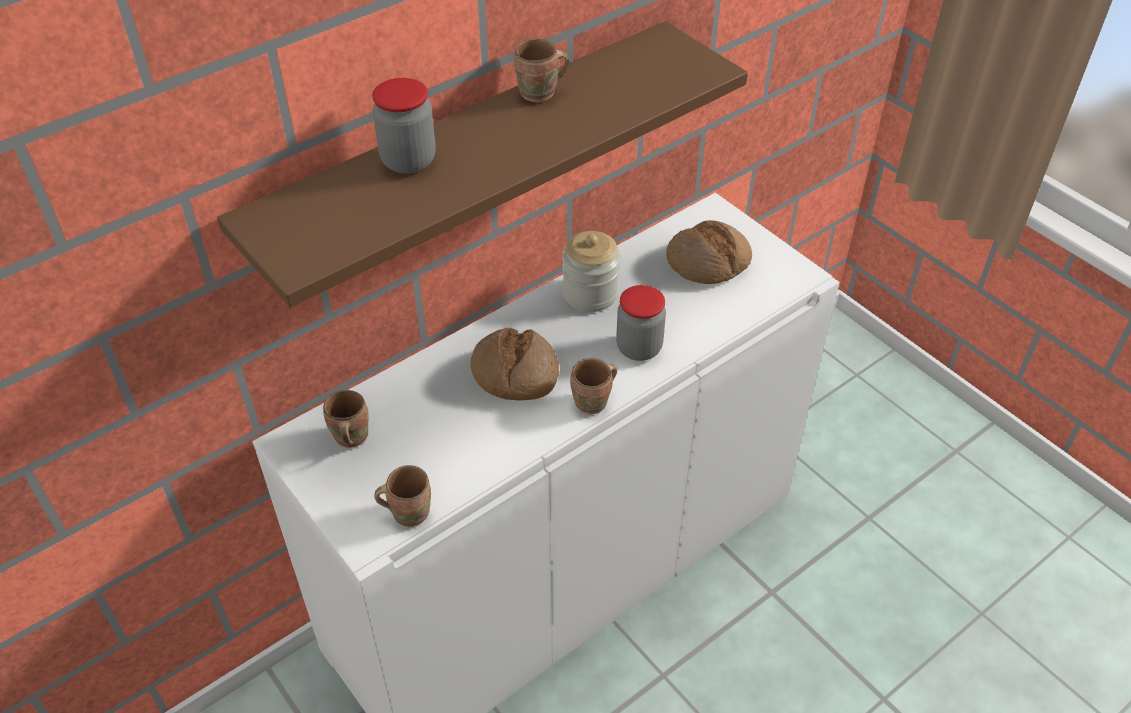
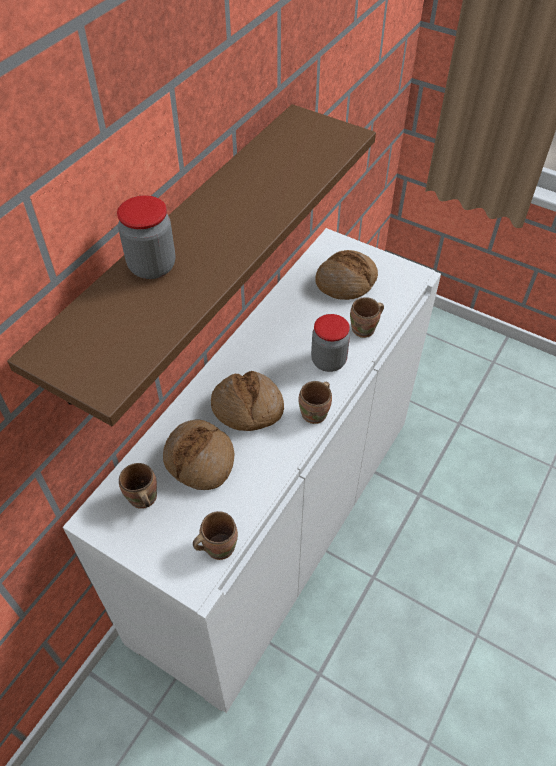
camera: 20 degrees left, 5 degrees up
(433, 415) = (200, 460): none -> bread
(540, 94) = (229, 184): brown mug -> brown mug (365, 330)
(590, 293) = (273, 328): jar -> none

